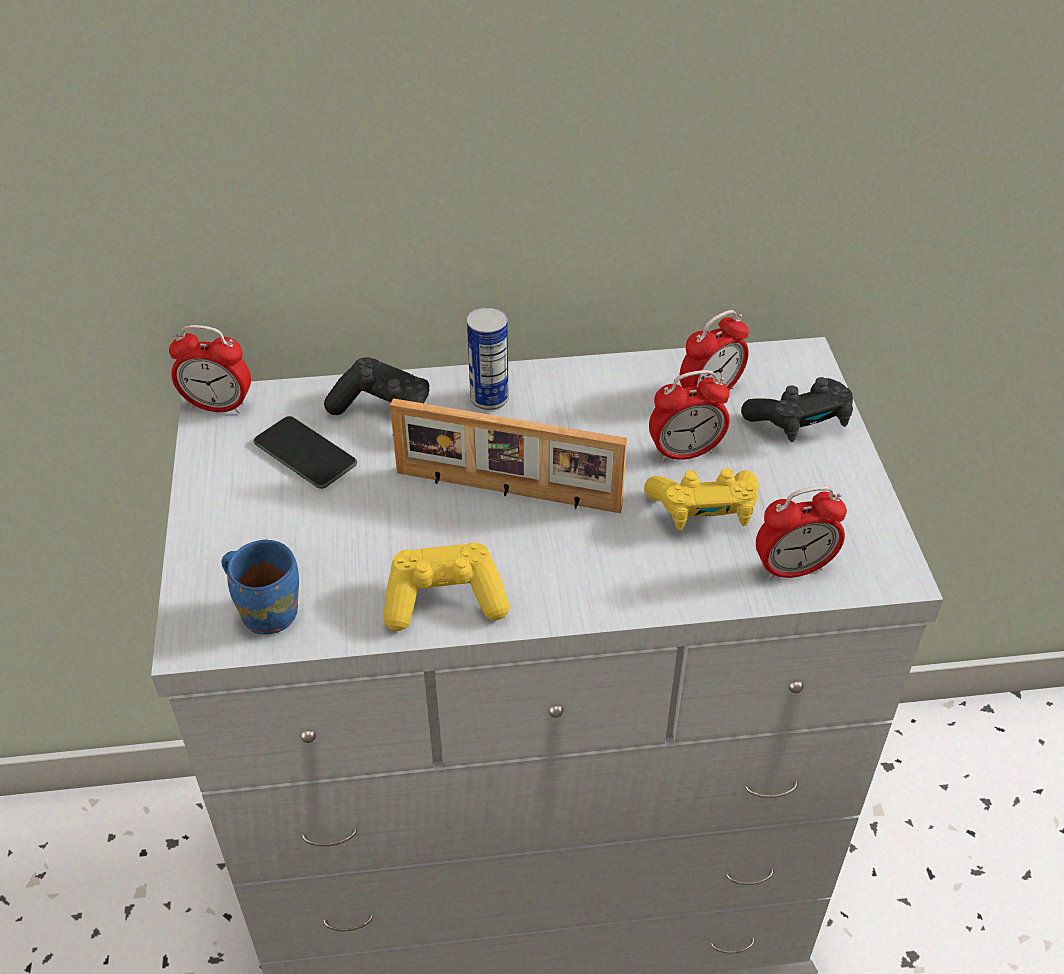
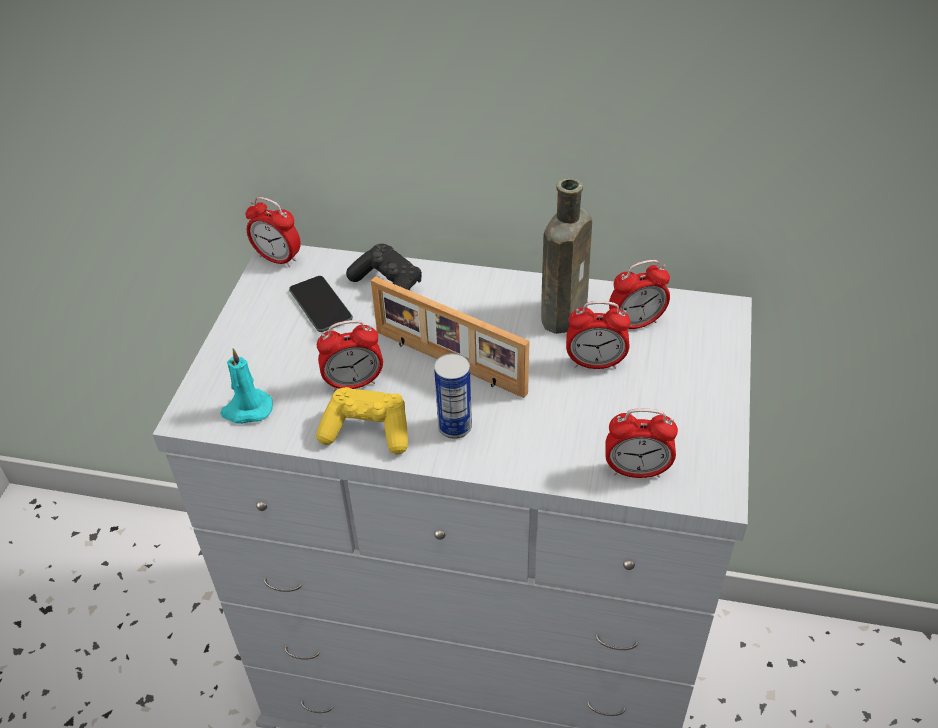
camera: 20 degrees right, 0 degrees up
(269, 611) = (246, 409): blue mug -> turquoise candle
(397, 544) = (353, 383): none -> alarm clock
(489, 399) = (467, 292): can -> can (455, 427)
(620, 398) = (565, 312): none -> brown bottle
(704, 511) = (588, 411): yellow game controller -> none
(799, 422) = (697, 360): black game controller -> none

